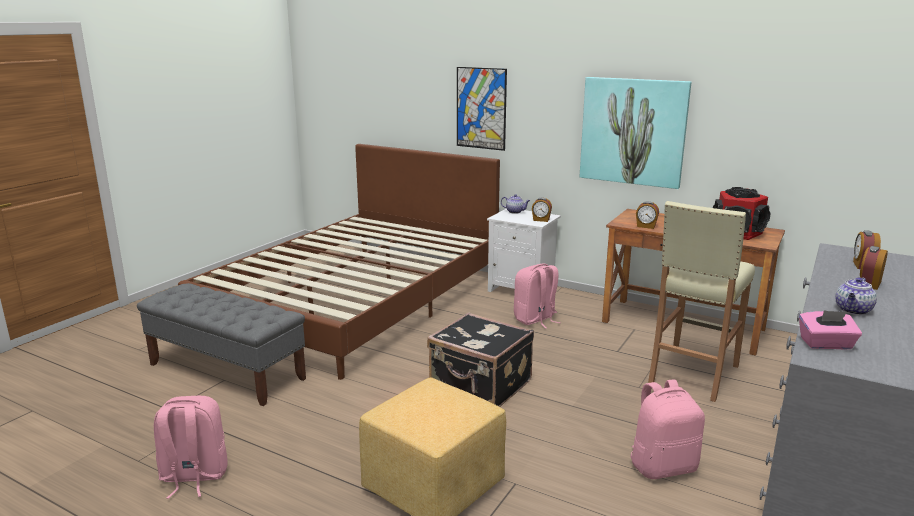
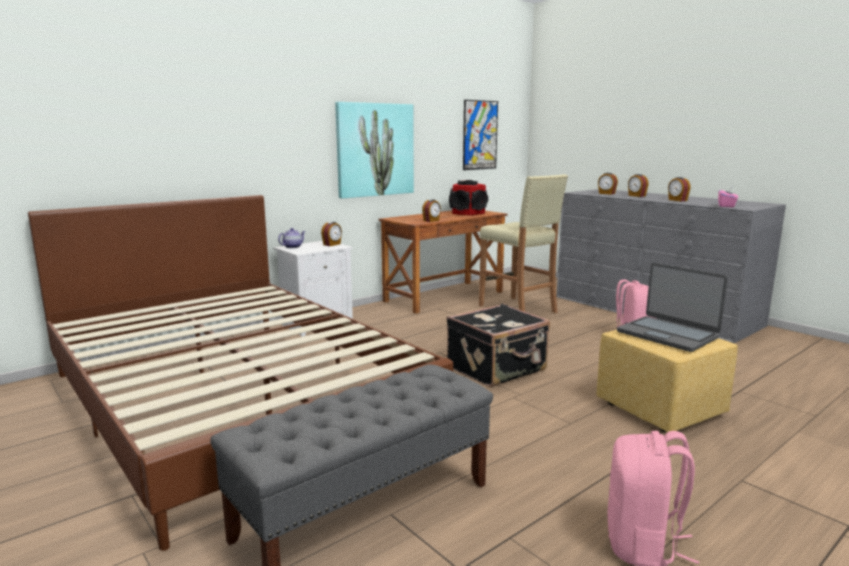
camera: 70 degrees left, 5 degrees down
(432, 408) = (667, 334): none -> laptop
(481, 108) = (226, 140): picture -> picture (480, 135)
(535, 319) = (388, 331): pink backpack -> none
(853, 310) = (677, 200): teapot -> alarm clock

